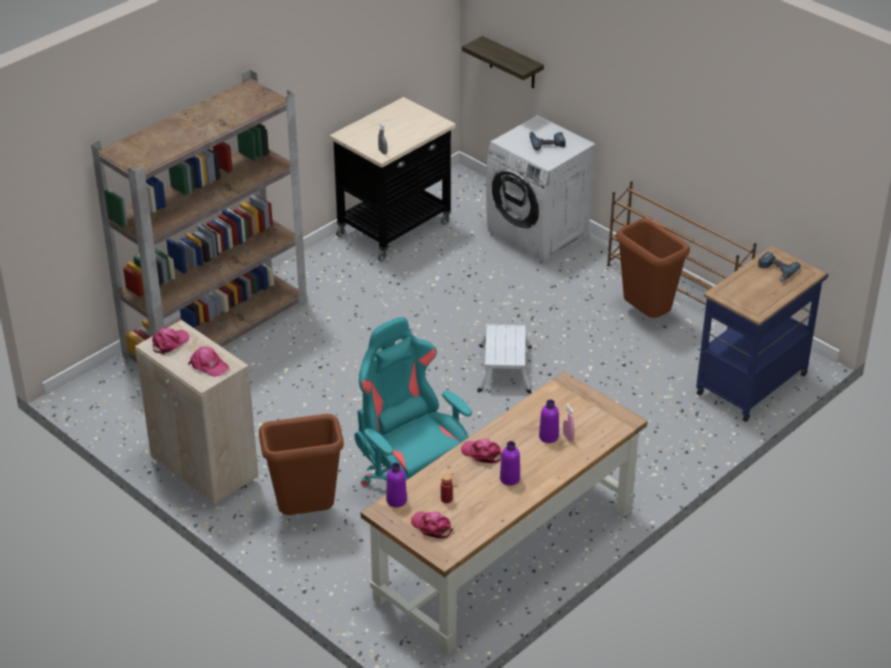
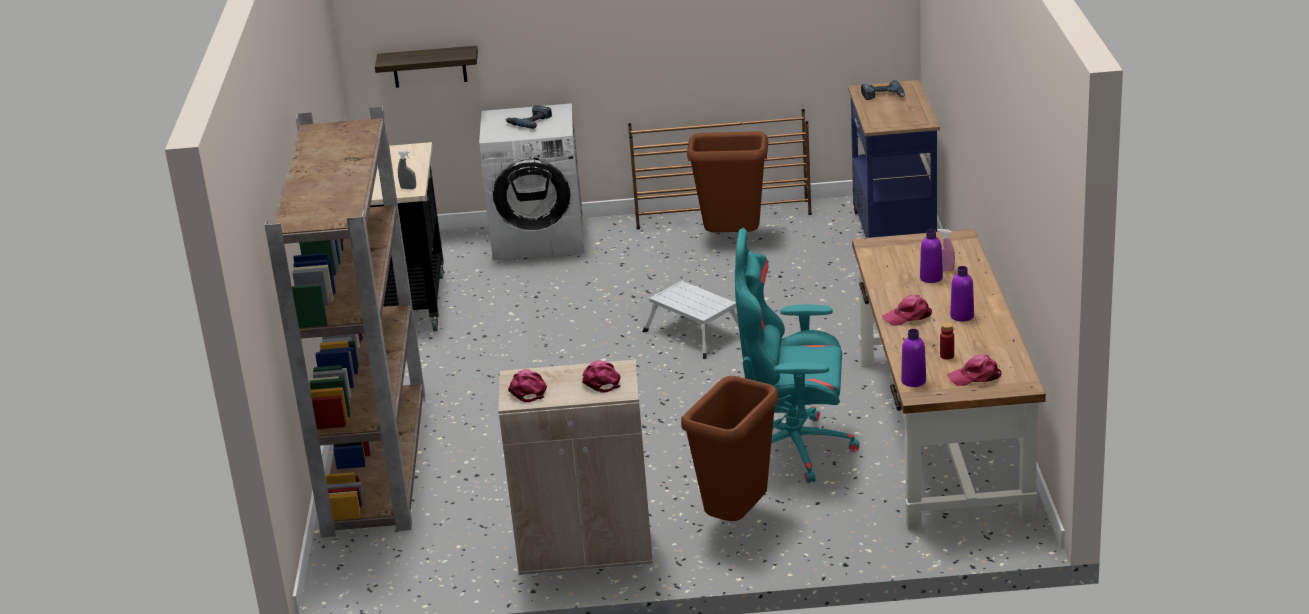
camera: 45 degrees left, 10 degrees down
(208, 365) = (601, 380): pink cap -> pink cap turned 90 degrees counterclockwise

